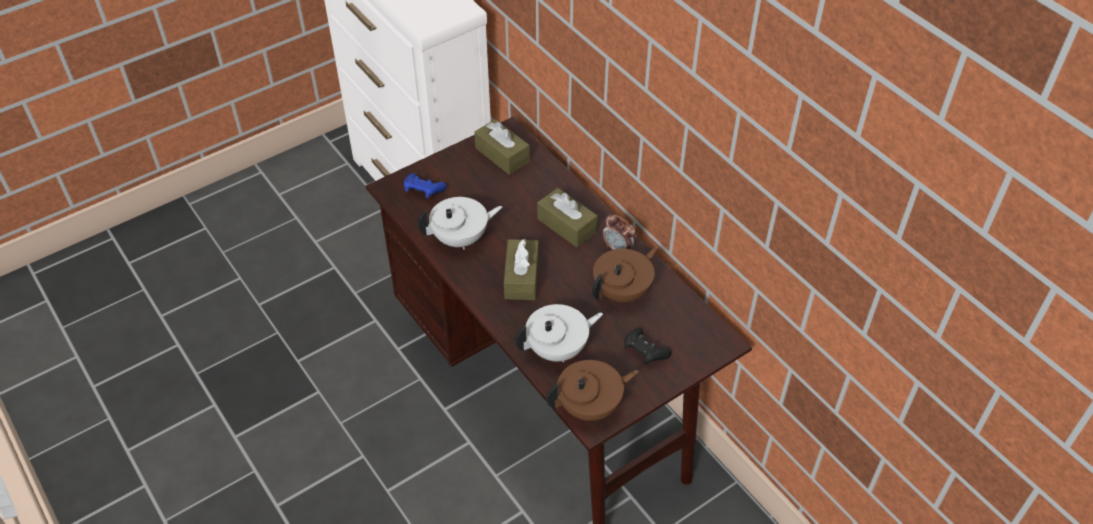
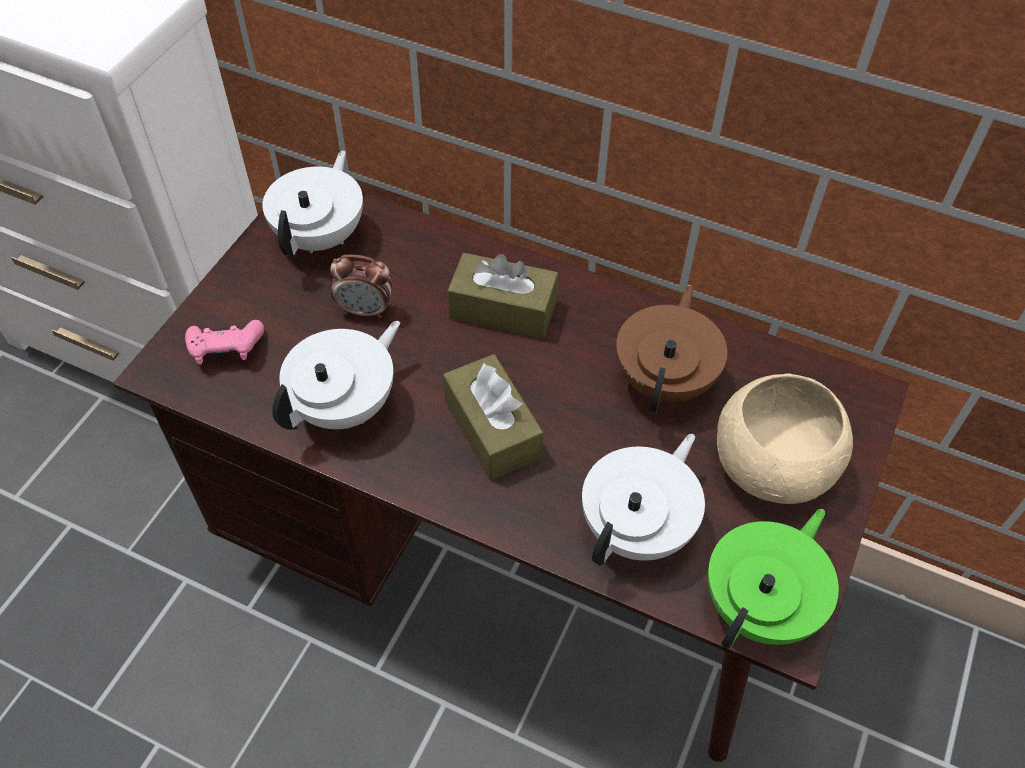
camera: 30 degrees left, 5 degrees up
(423, 191) = (226, 350): blue game controller -> pink game controller
(502, 155) = (321, 236): brown tissue box -> white teapot
(590, 406) = (762, 605): brown teapot -> green teapot
(618, 248) = (607, 313): alarm clock -> alarm clock (365, 310)
(644, 352) = (771, 466): black game controller -> beige bowl

